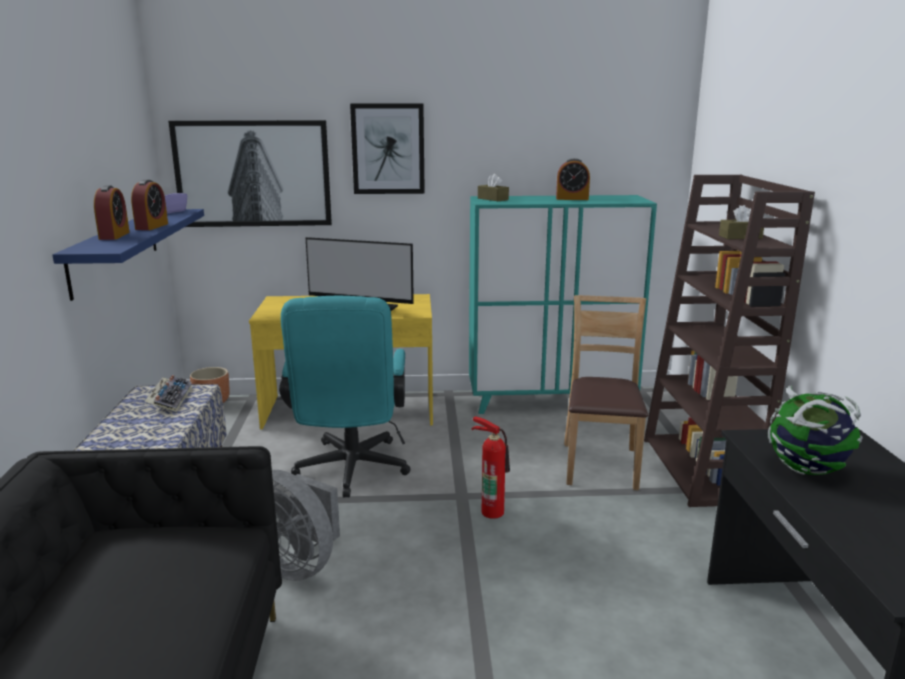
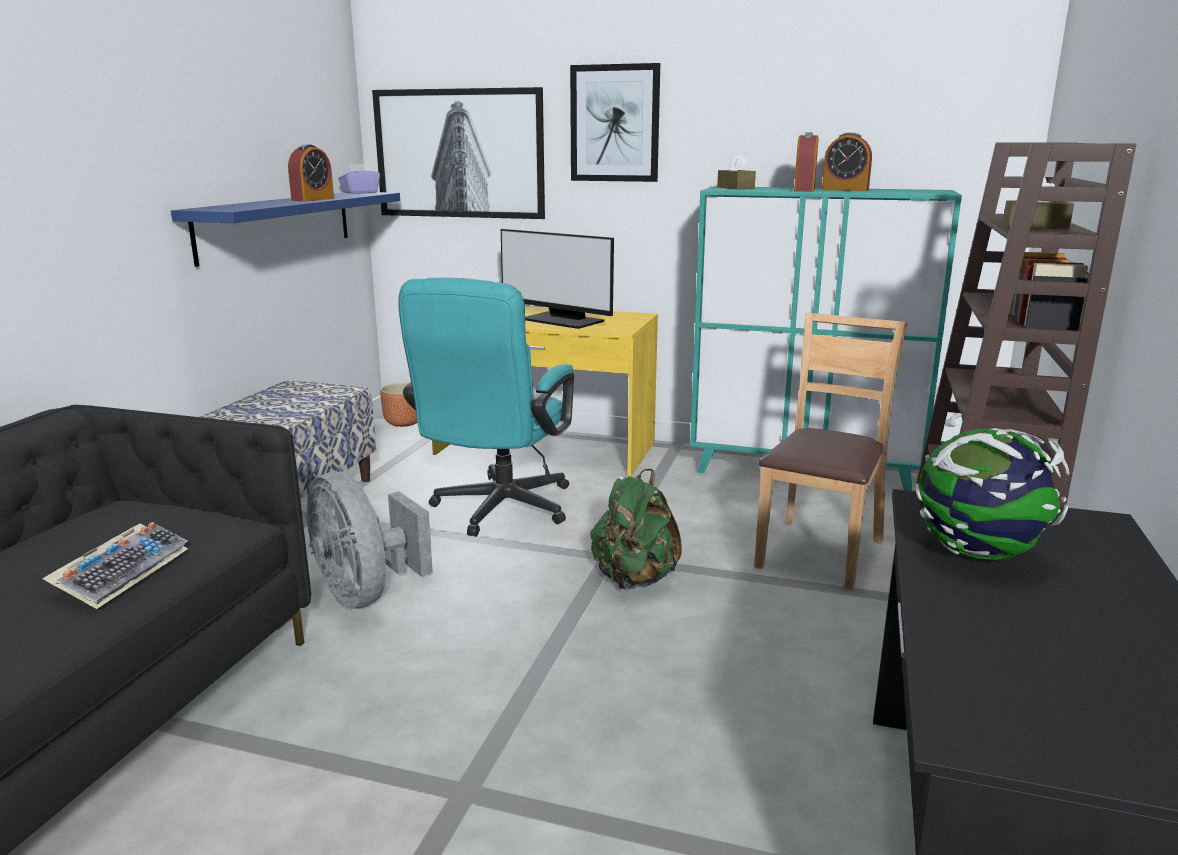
camera: 20 degrees right, 0 degrees up
(114, 236) = (260, 203): alarm clock -> alarm clock (804, 190)
(170, 399) = (306, 395): keyboard -> keyboard (122, 573)
(492, 510) = (634, 579): fire extinguisher -> green backpack

